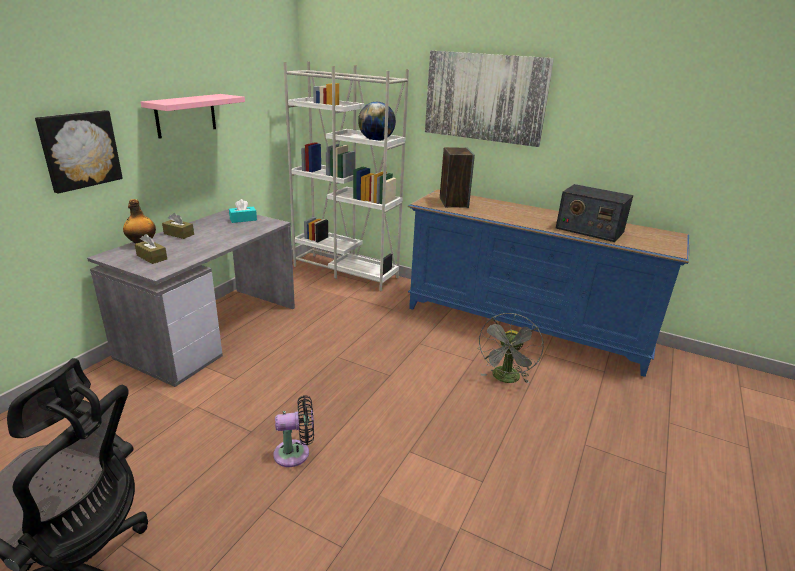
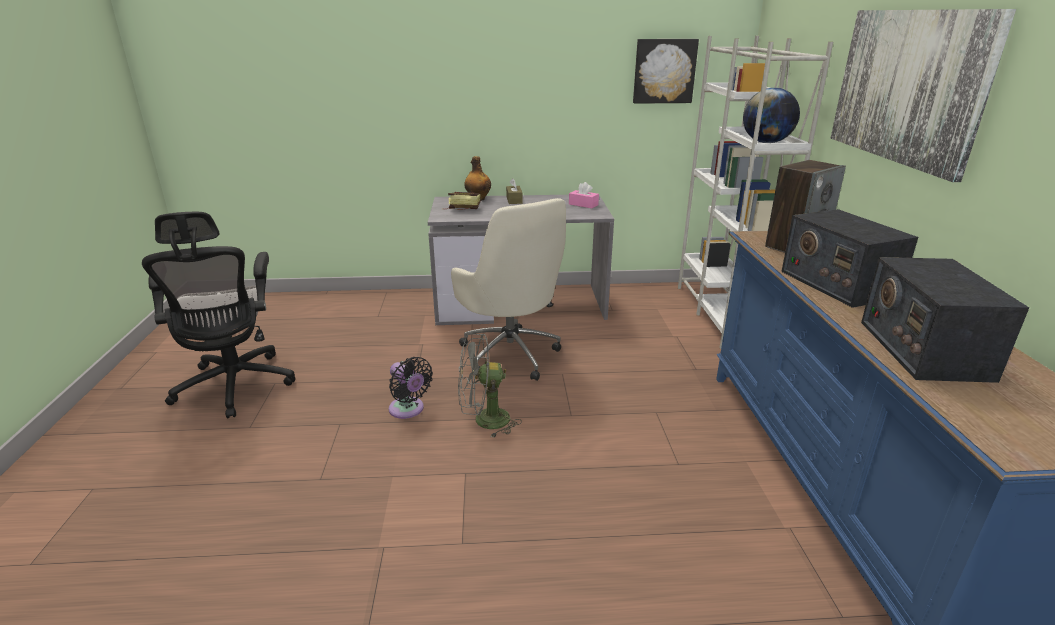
camera: 60 degrees right, 0 degrees up
(79, 150) = (447, 106): picture -> picture (664, 71)
(152, 257) = (461, 208): brown tissue box -> book
(186, 115) = (562, 88): pink shelf -> none
(243, 219) = (583, 204): turquoise tissue box -> pink tissue box
(282, 368) = (510, 355): none -> beige office chair
(506, 379) = (674, 505): grey fan -> grey fan (484, 421)
(509, 215) = (837, 284): none -> radio

